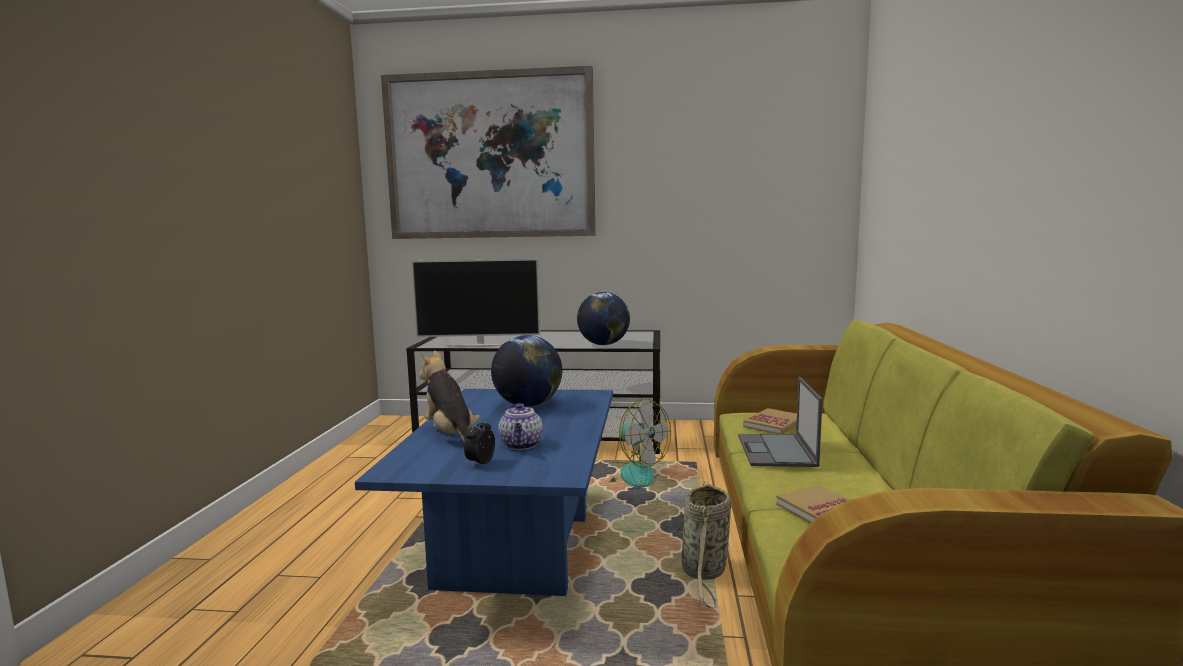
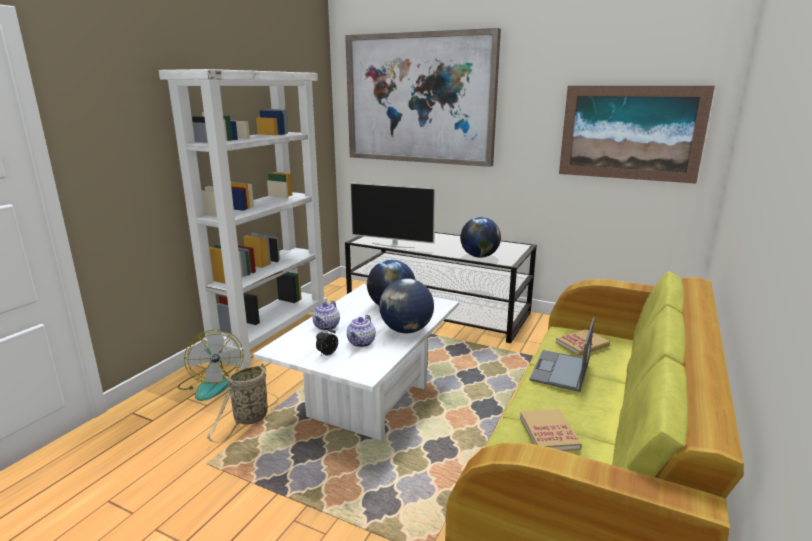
camera: 20 degrees right, 10 degrees up
(307, 495) = (271, 334): none -> white bookcase
(451, 436) = (326, 327): plush toy -> teapot
(515, 550) = (369, 401): blue coffee table -> white coffee table
(573, 424) = (406, 330): none -> globe
(628, 475) = (476, 357): fan -> fan (211, 384)
(704, 573) = (478, 446): basket -> basket (249, 419)
(756, 184) = (630, 133): none -> picture

